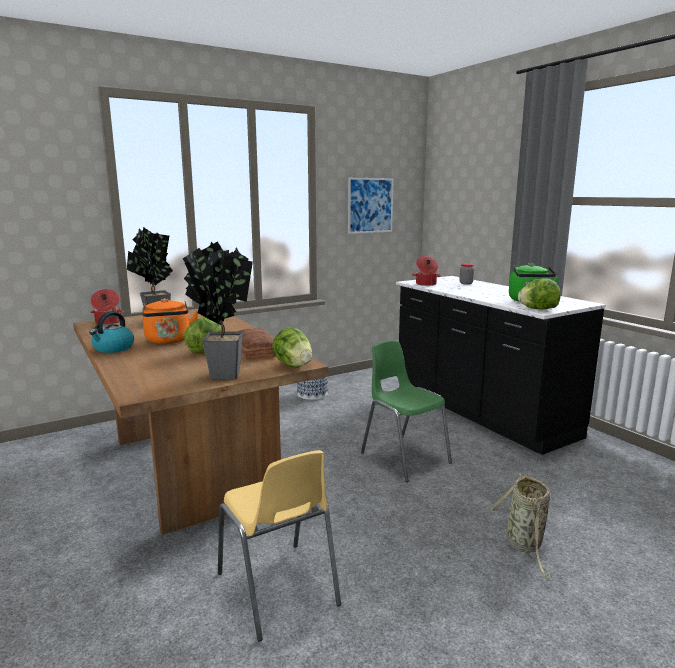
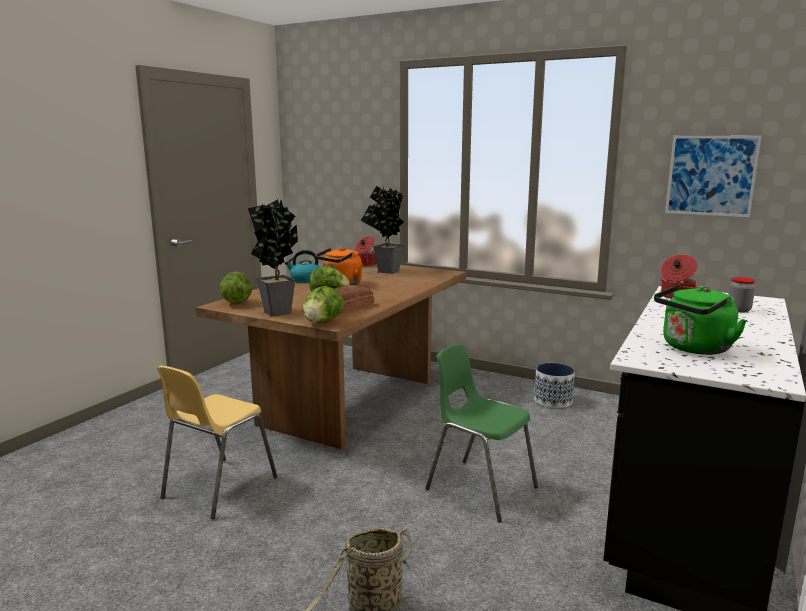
camera: 60 degrees right, 0 degrees up
(404, 458) = (480, 488): green chair -> green chair turned 75 degrees counterclockwise
(538, 309) = (643, 357): lettuce -> lettuce (236, 303)

